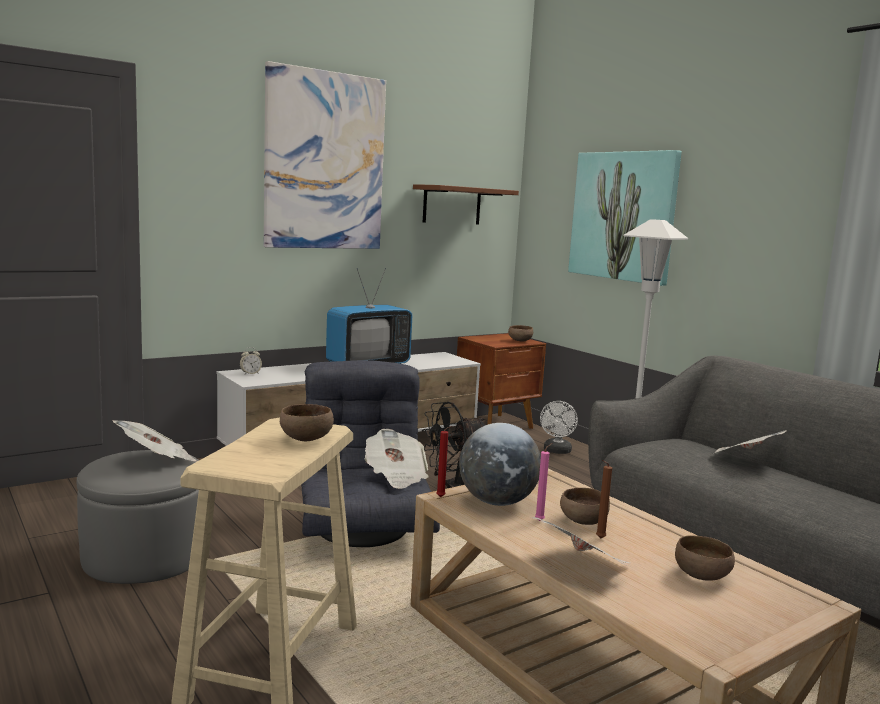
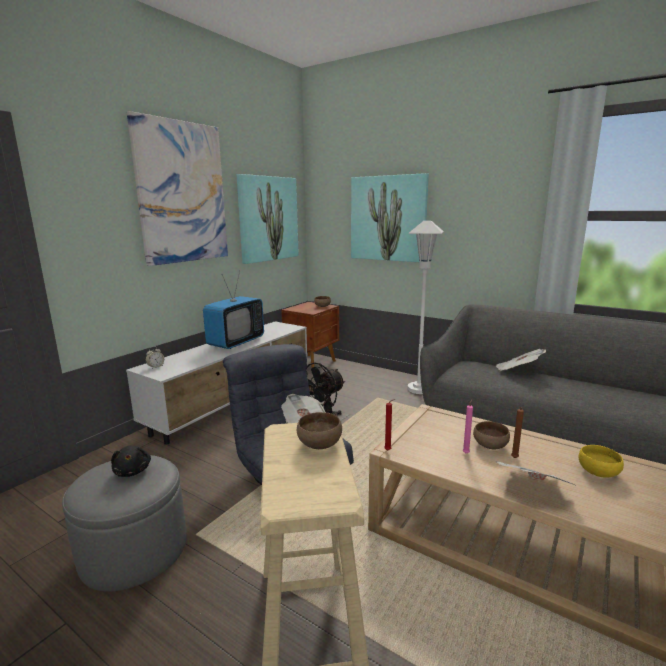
camera: 20 degrees left, 5 degrees up
(157, 460) = (133, 471): newspaper -> black plush toy
(452, 205) = (268, 219): brown shelf -> picture
(497, 502) = (425, 444): globe -> none
(557, 451) = (362, 375): white fan -> none
(702, 575) = (598, 472): brown bowl -> yellow bowl

